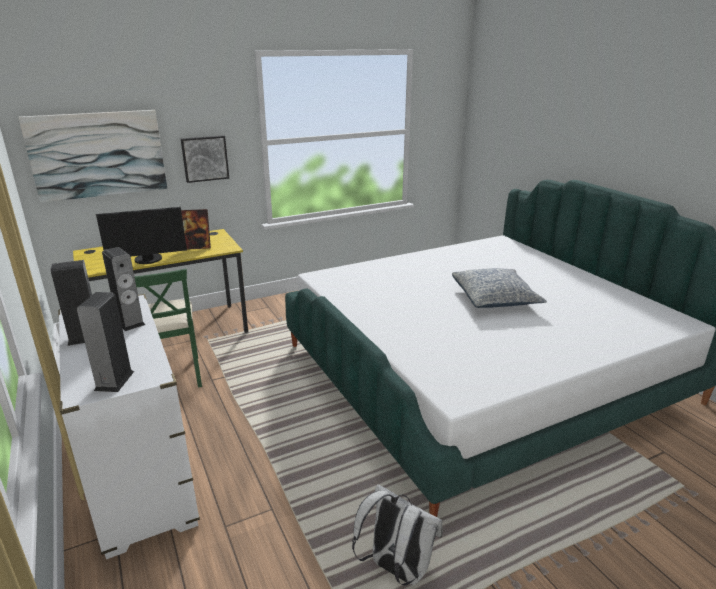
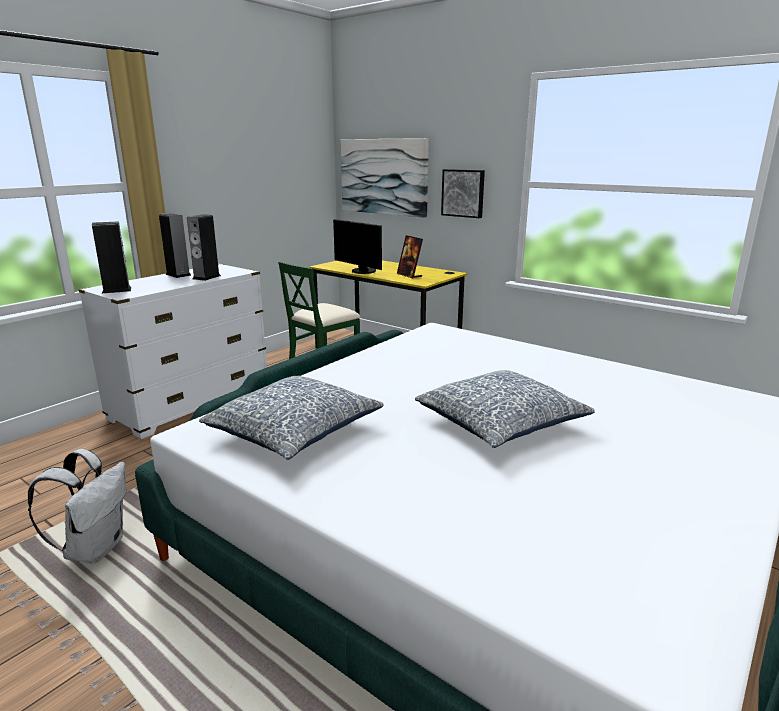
camera: 65 degrees right, 5 degrees down
(475, 360) = (295, 432): none -> pillow

